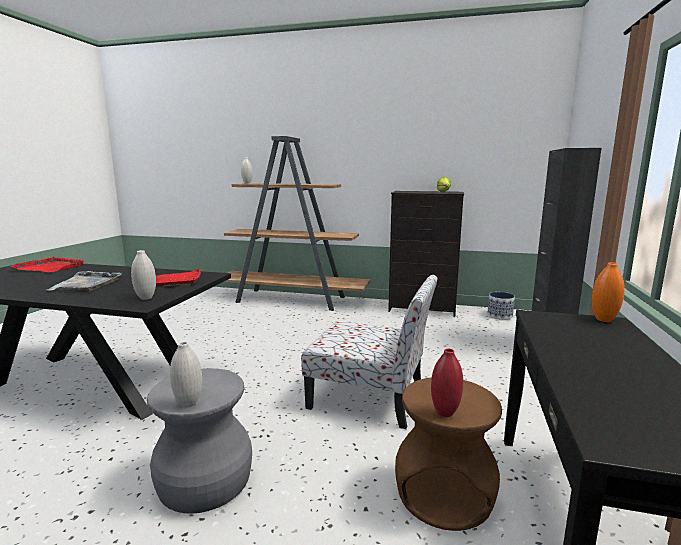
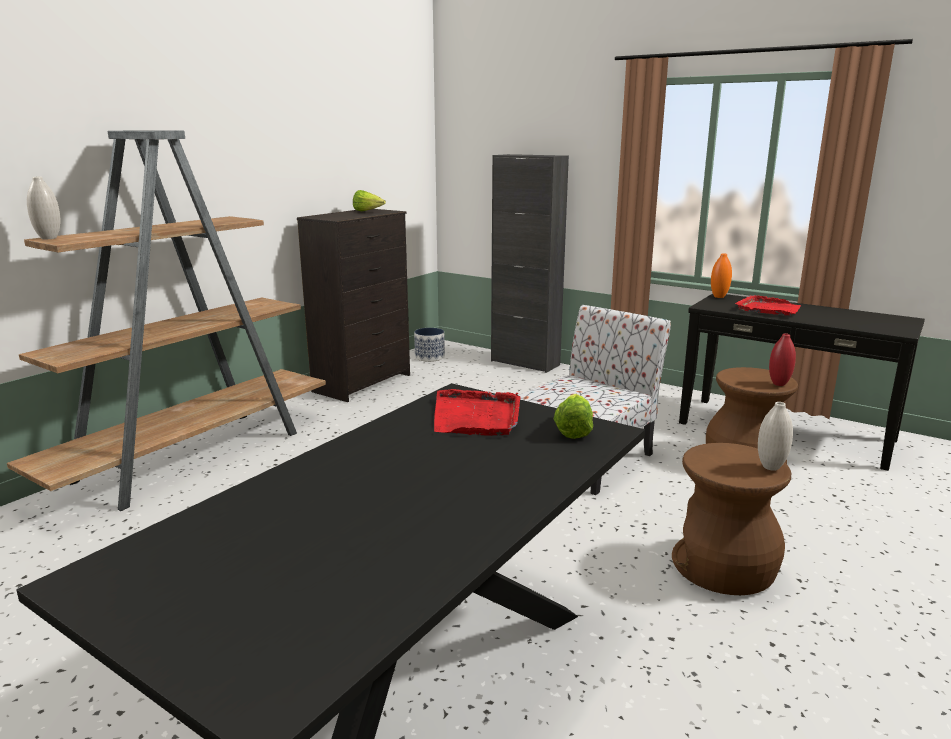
camera: 70 degrees left, 5 degrees up
(51, 267) = (201, 541): red tray -> red tray (768, 309)
(86, 284) = (444, 480): grey tray -> none
(146, 298) = (572, 431): white vase -> lettuce
(204, 482) = (724, 567): grey stool -> brown stool

